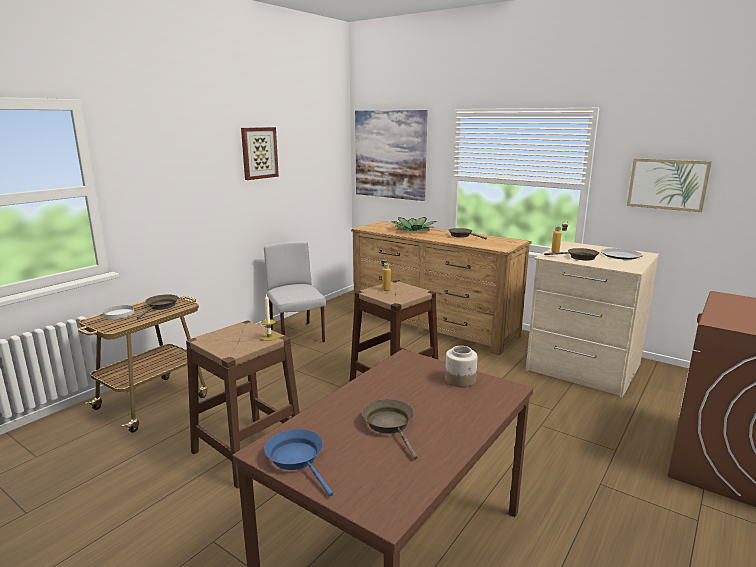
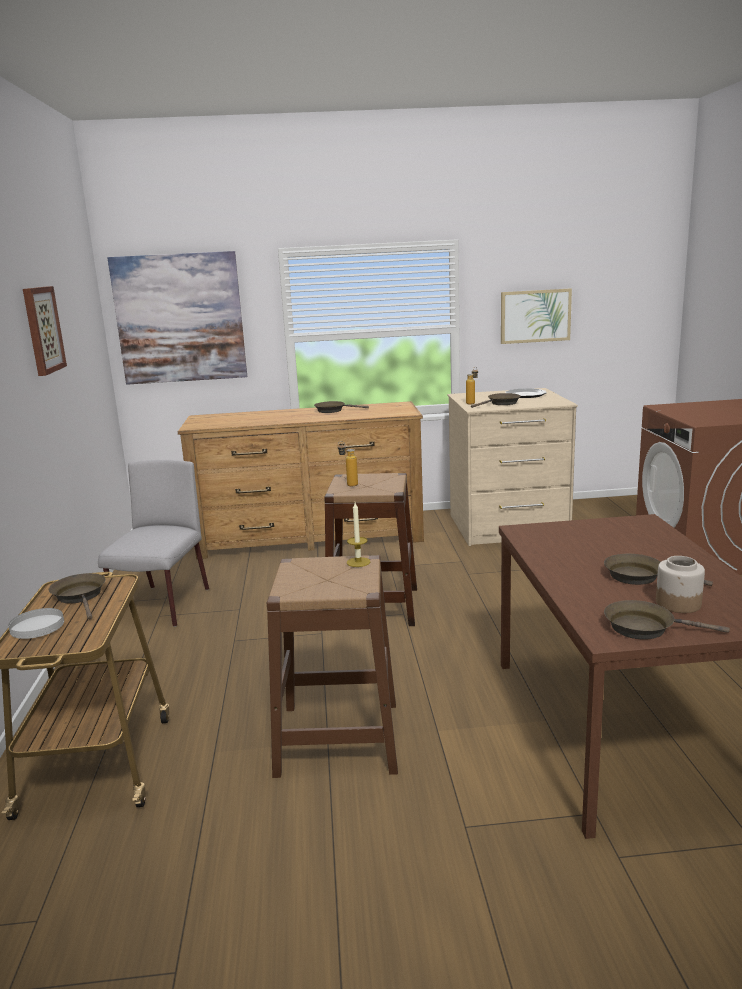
camera: 40 degrees left, 0 degrees up
(297, 336) = (162, 606): grey chair -> grey chair turned 75 degrees clockwise
(297, 459) = (645, 628): blue frying pan -> brown frying pan
(414, 230) = (263, 416): potted plant -> none
(460, 380) = (601, 528): jar -> jar (678, 603)

